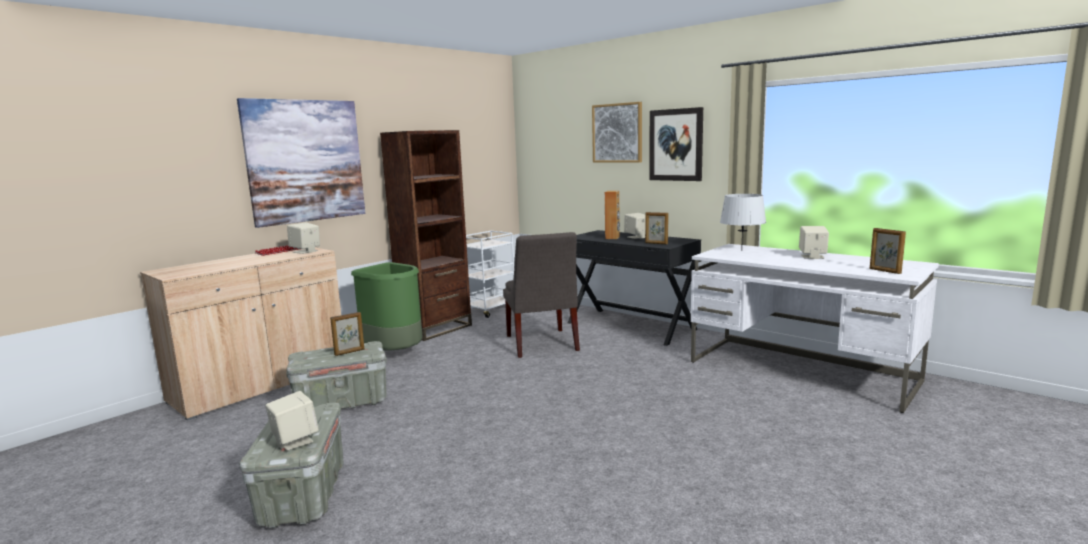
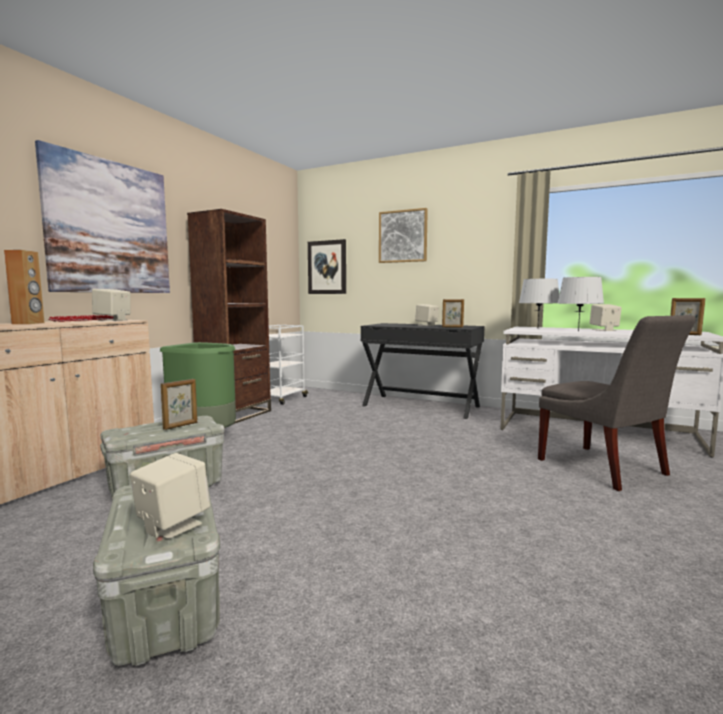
camera: 15 degrees left, 5 degrees down
(541, 344) = (352, 423): grey chair -> grey chair (605, 469)
(612, 238) = (406, 325): brown speaker -> brown speaker (28, 323)
(676, 145) = (460, 245): picture -> picture (327, 267)
(774, 259) = (578, 331): none -> grey table lamp

